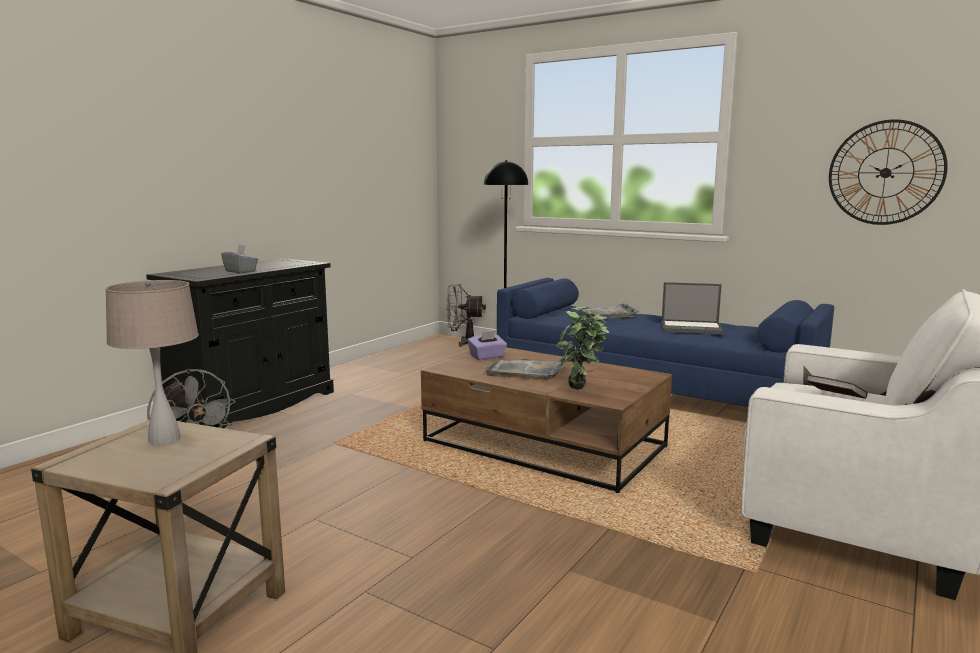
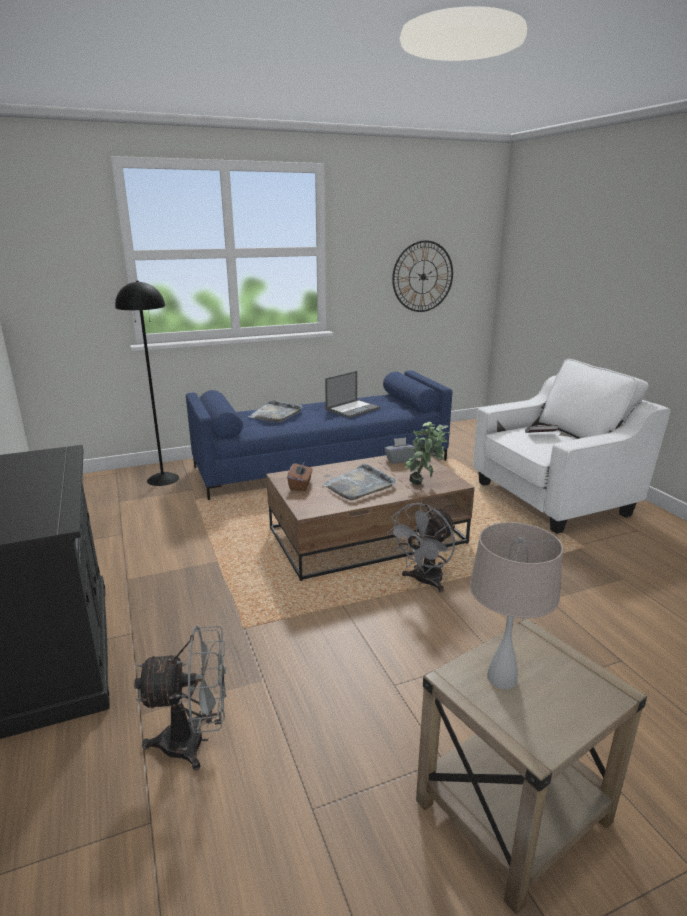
camera: 55 degrees left, 10 degrees up
(241, 271) = (52, 495): grey tissue box -> grey tissue box (400, 460)
(464, 343) = (91, 480): grey fan -> grey fan (424, 582)
(487, 357) = (300, 485): purple tissue box -> brown tissue box

